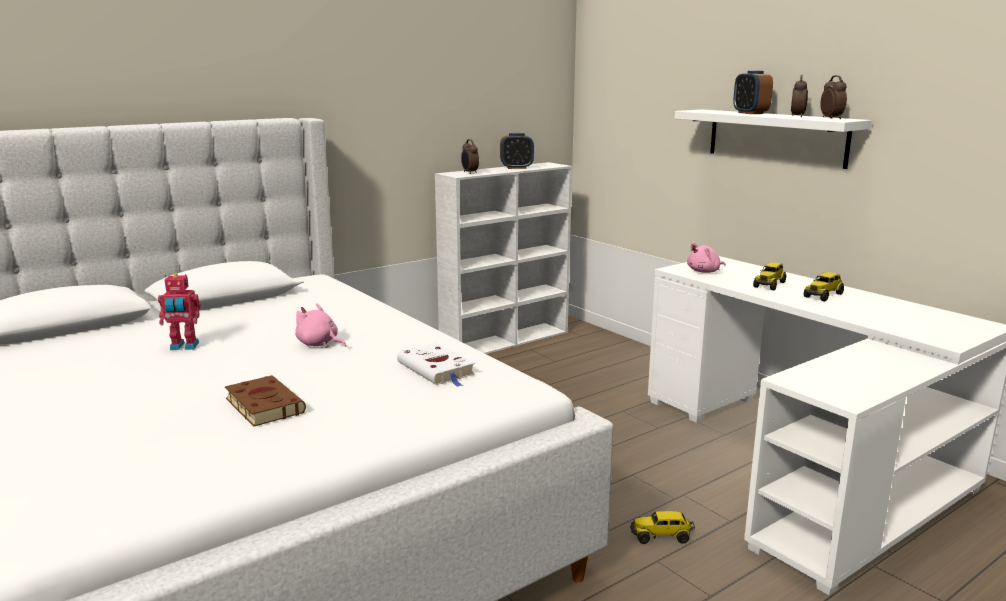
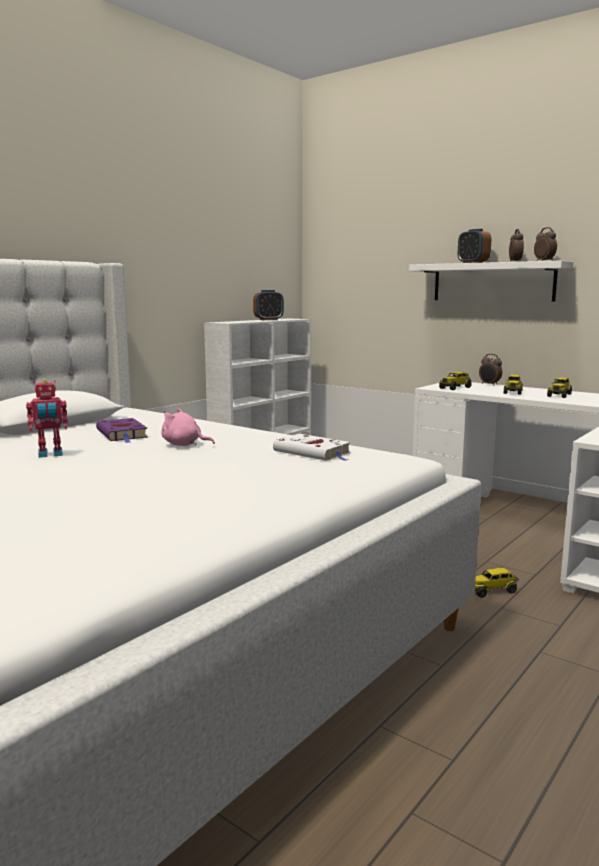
camera: 15 degrees left, 5 degrees down
(263, 405) = (183, 483): brown book -> none
(277, 321) = (122, 434): none -> purple book
(469, 173) = (234, 321): alarm clock -> alarm clock (489, 384)
(705, 272) = (455, 388): pink plush toy -> toy truck

